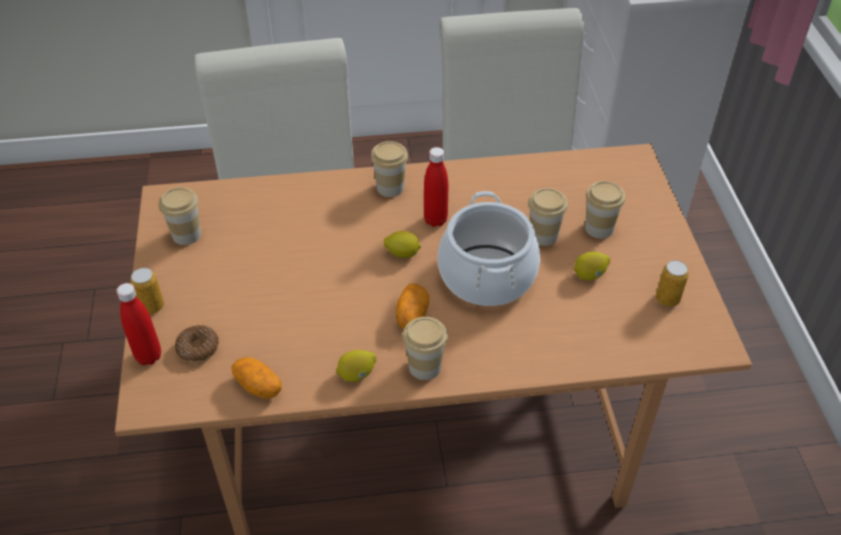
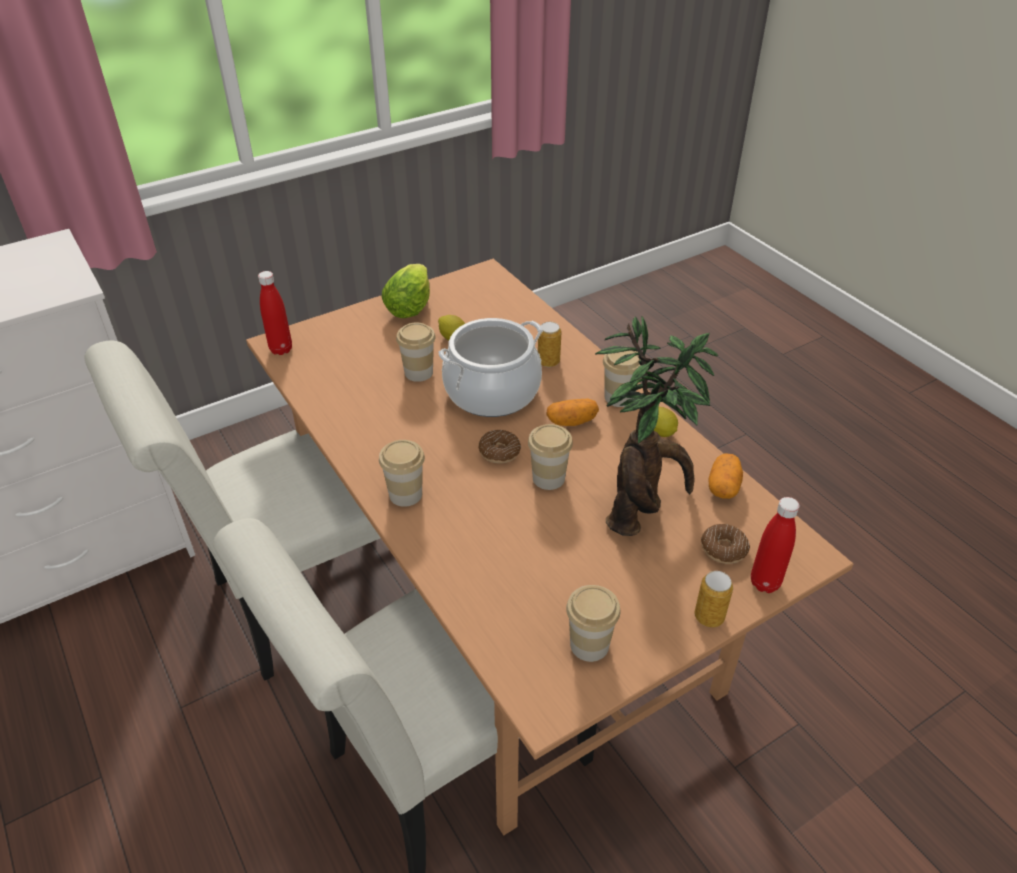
camera: 115 degrees left, 5 degrees down
(274, 315) = (642, 511): none -> potted plant
(402, 253) = (499, 452): lemon -> donut
(435, 220) = (438, 444): red bottle -> red bottle (281, 349)
(599, 228) = (390, 344): cup -> cup (548, 478)
(665, 261) = (411, 305): none -> lettuce
(667, 299) = (454, 298): can -> can (548, 362)

